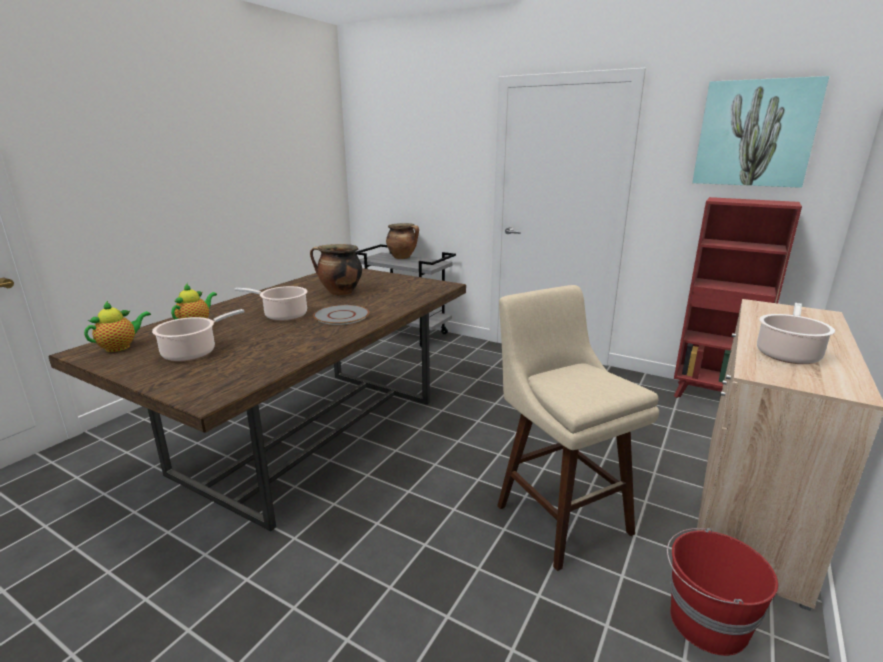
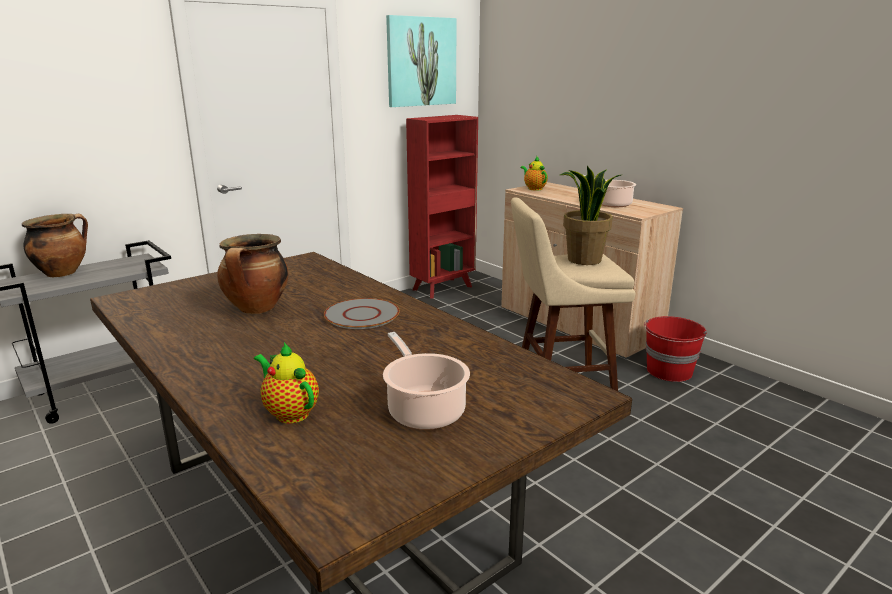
camera: 70 degrees left, 0 degrees up
(121, 347) = (344, 479): teapot -> teapot (534, 188)
(283, 315) = (318, 348): cooking pot -> none
(590, 382) = (584, 260): none -> potted plant

